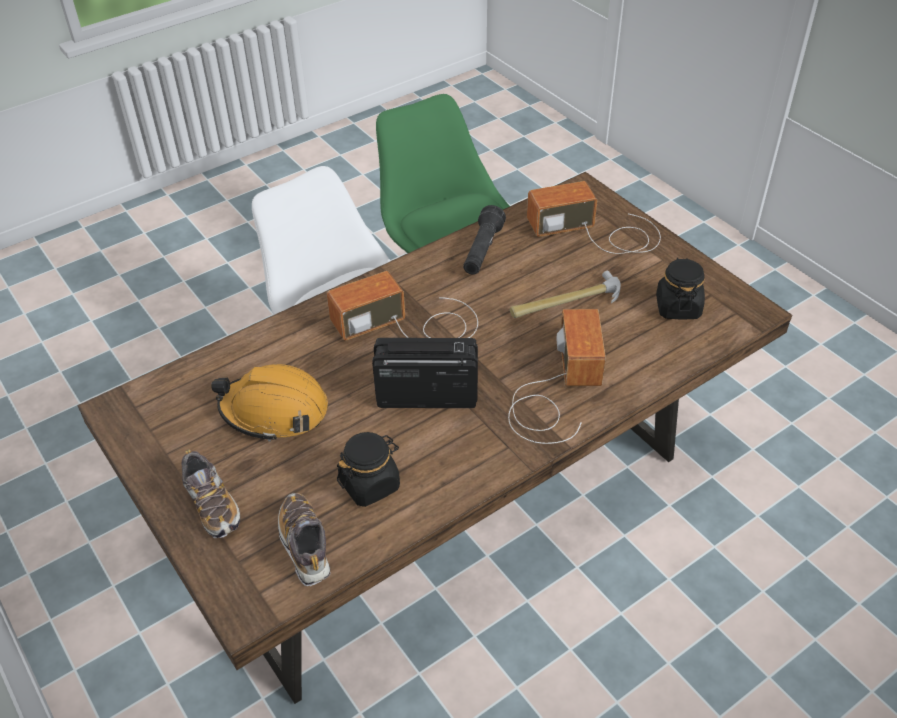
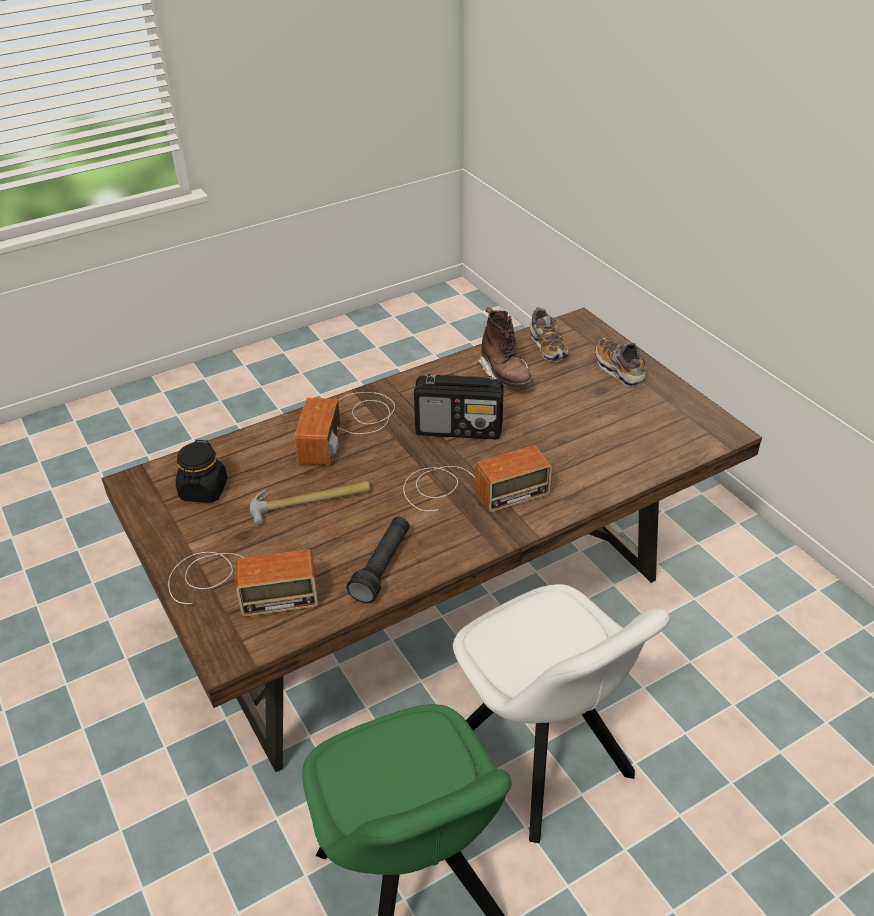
camera: 175 degrees left, 5 degrees down
(274, 411) = (587, 423): orange hard hat -> none
(370, 484) = (505, 375): black jar -> brown boot

